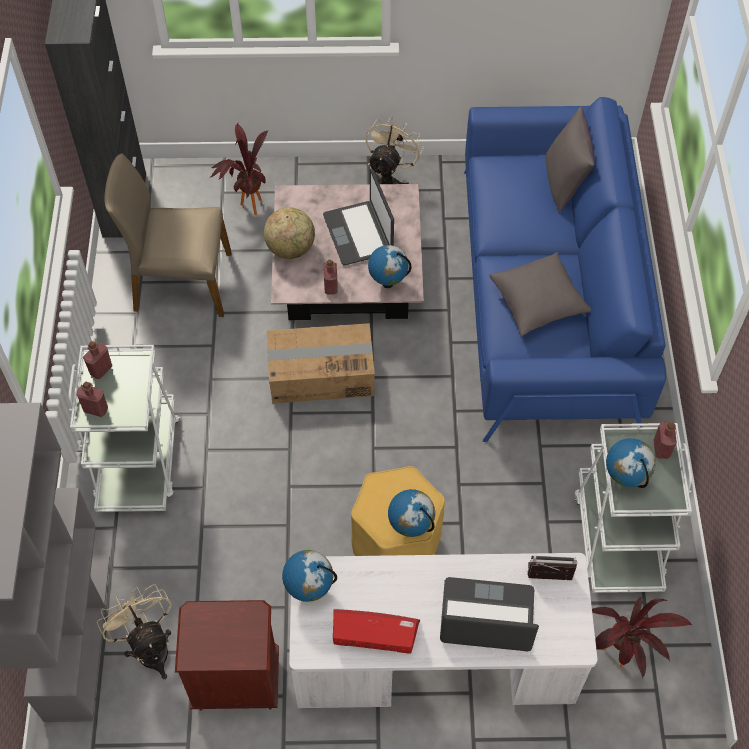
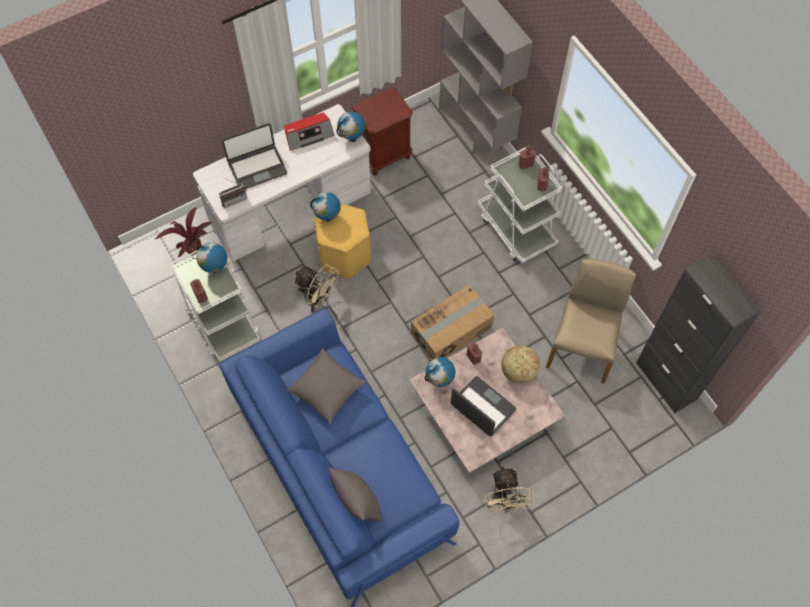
camera: 150 degrees right, 5 degrees up
(149, 646) = (437, 148): beige fan -> beige fan (318, 299)
(181, 282) = (582, 345): beige chair -> beige chair turned 45 degrees counterclockwise
(246, 206) = (587, 425): potted plant -> none

